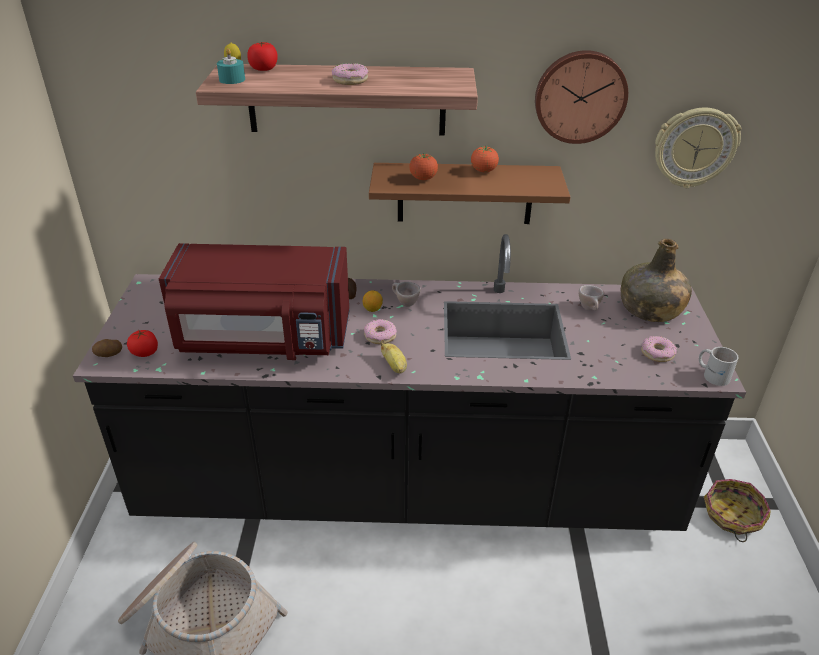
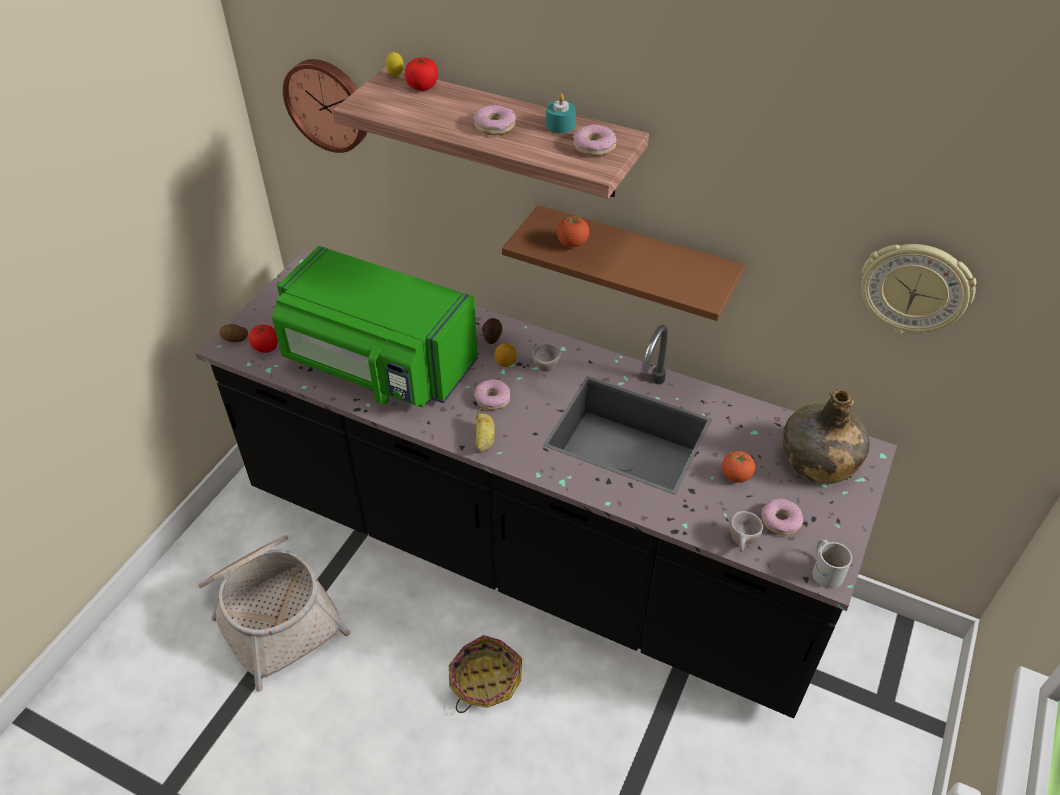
camera: 25 degrees right, 10 degrees up
(232, 79) = (379, 98): turquoise candle -> turquoise candle (560, 125)
(262, 339) = (377, 366): red microwave -> green microwave
(442, 79) = (594, 146): none -> donut
(483, 171) = (648, 249): tomato -> tomato (736, 476)
(580, 96) = (772, 194): wall clock -> wall clock (329, 104)
(590, 309) = (744, 438): beige cup -> beige cup (742, 543)
(732, 516) = (877, 723): basket -> basket (484, 681)

